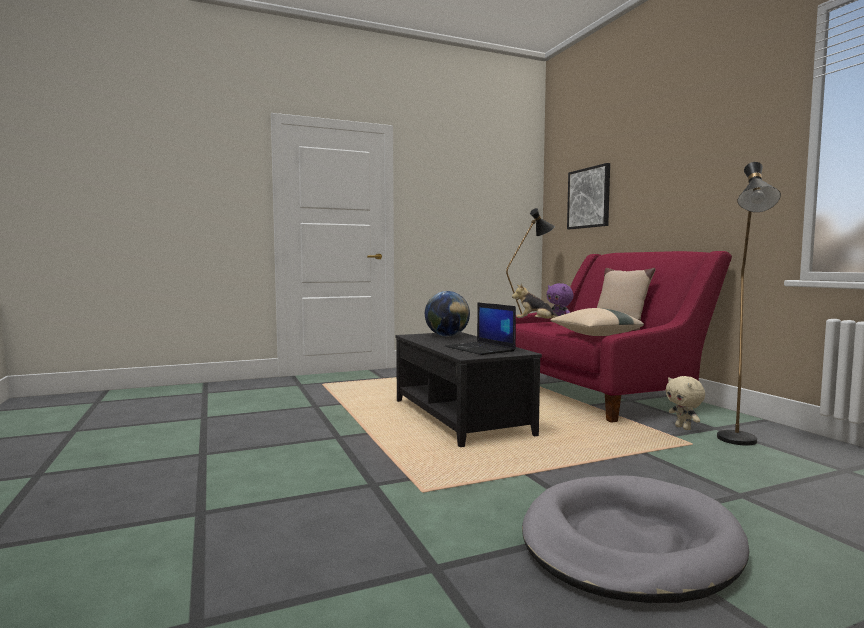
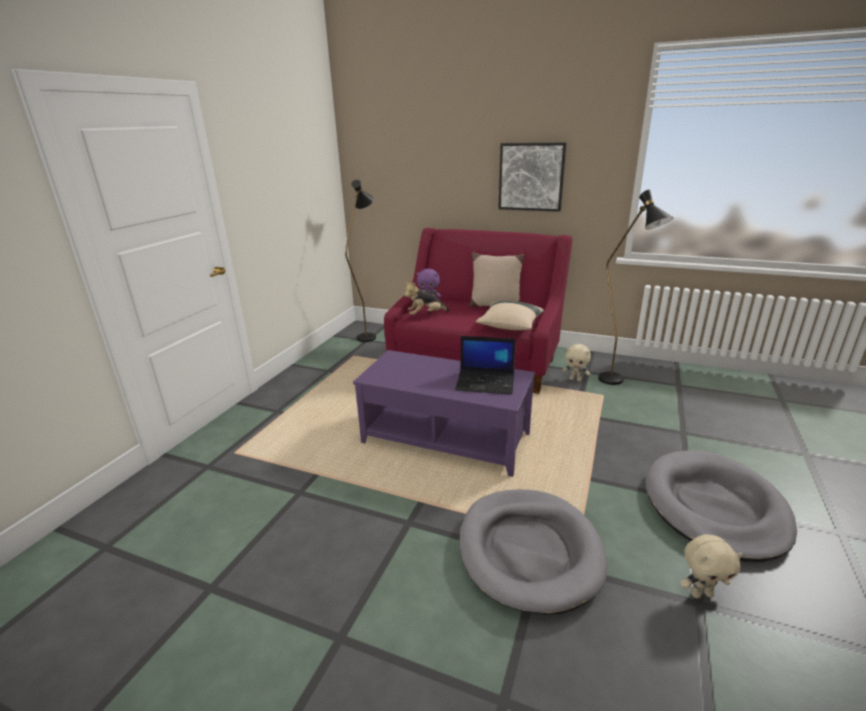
camera: 45 degrees left, 20 degrees up
(376, 478) = (529, 551): none -> grey dog bed
(447, 336) = (403, 365): globe -> none
(453, 566) = (701, 593): none -> beige plush toy
(461, 417) = (446, 437): black coffee table -> purple coffee table
(589, 198) = (410, 168): picture -> picture (531, 177)

